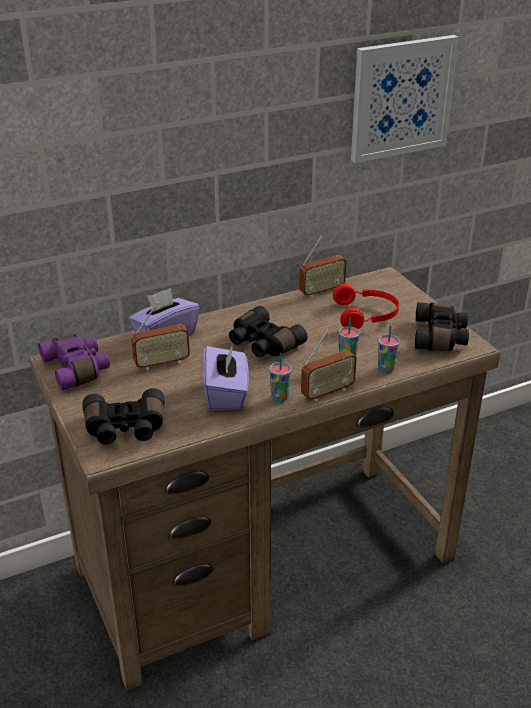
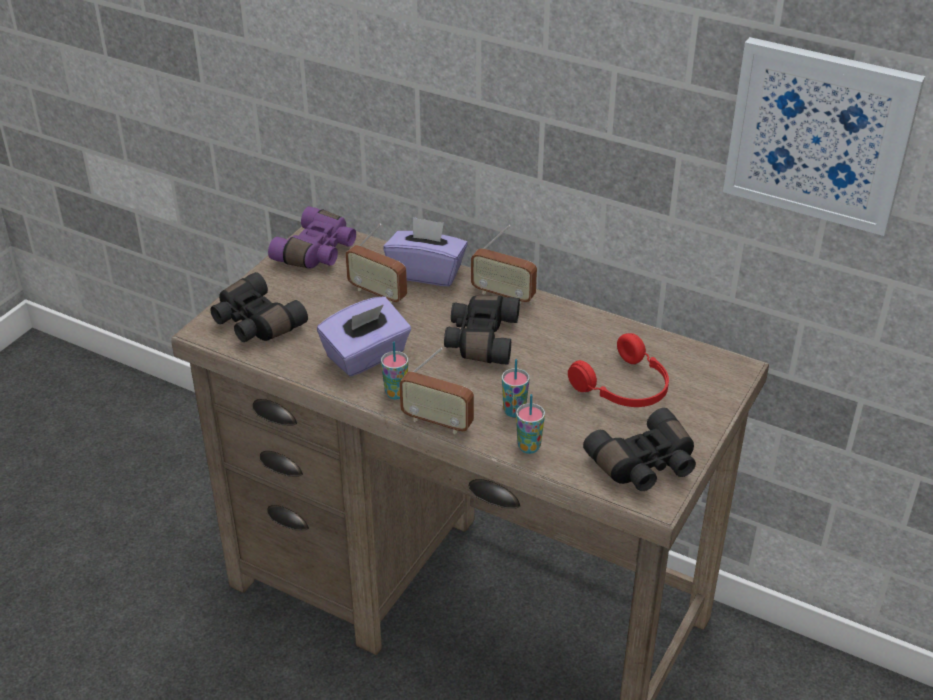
camera: 55 degrees right, 5 degrees up
(321, 291) = (637, 333): radio -> radio (503, 295)

